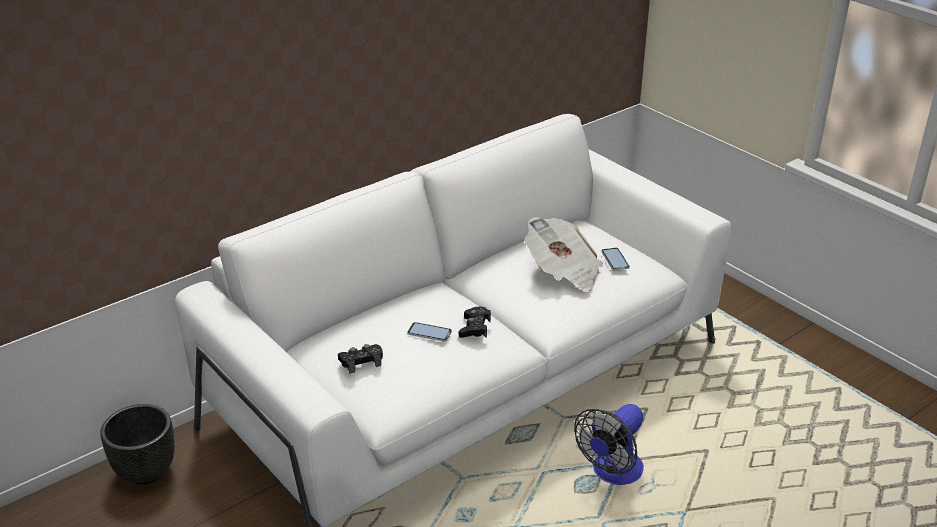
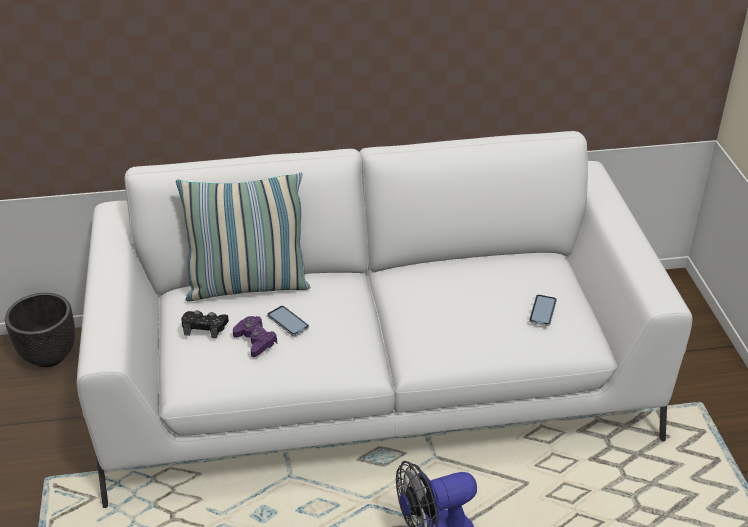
camera: 30 degrees right, 5 degrees up
(364, 319) = (248, 286): none -> pillow
(416, 356) = (255, 340): none -> purple game controller
(475, 328) = (336, 332): black game controller -> none
(563, 271) = (476, 305): newspaper -> none

